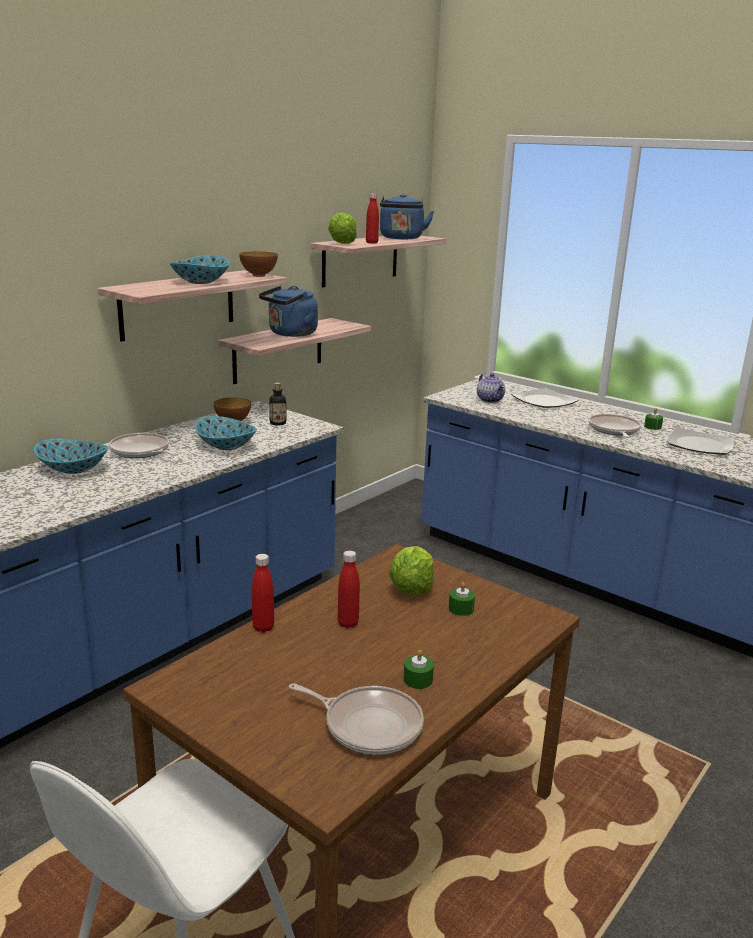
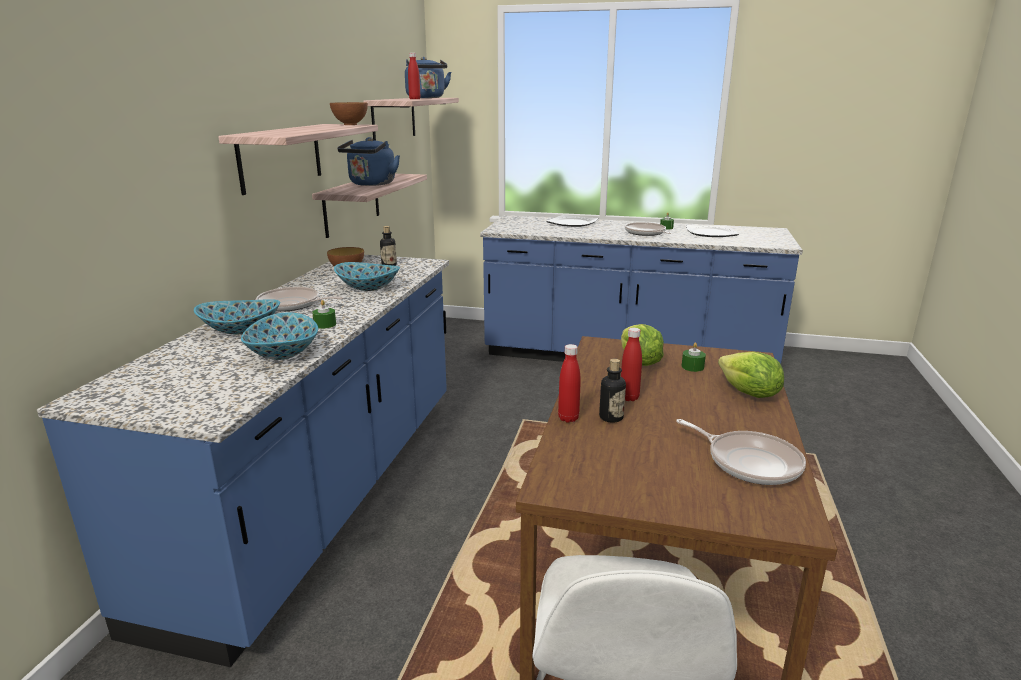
camera: 25 degrees left, 0 degrees up
(200, 282) = (310, 129): bowl -> bowl (282, 354)
(302, 638) = (611, 417): none -> bottle
(341, 243) = (392, 99): lettuce -> lettuce (749, 394)
(368, 725) = (749, 462): frying pan -> frying pan turned 45 degrees clockwise
(418, 680) = (735, 421): green candle -> green candle (325, 324)
(490, 400) = (533, 227): teapot -> none

